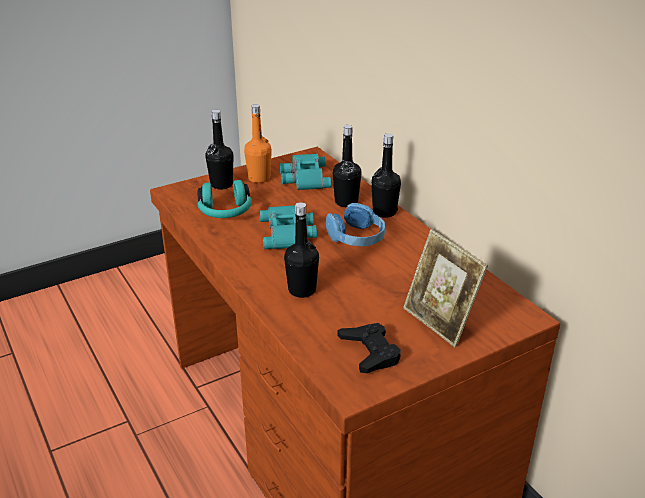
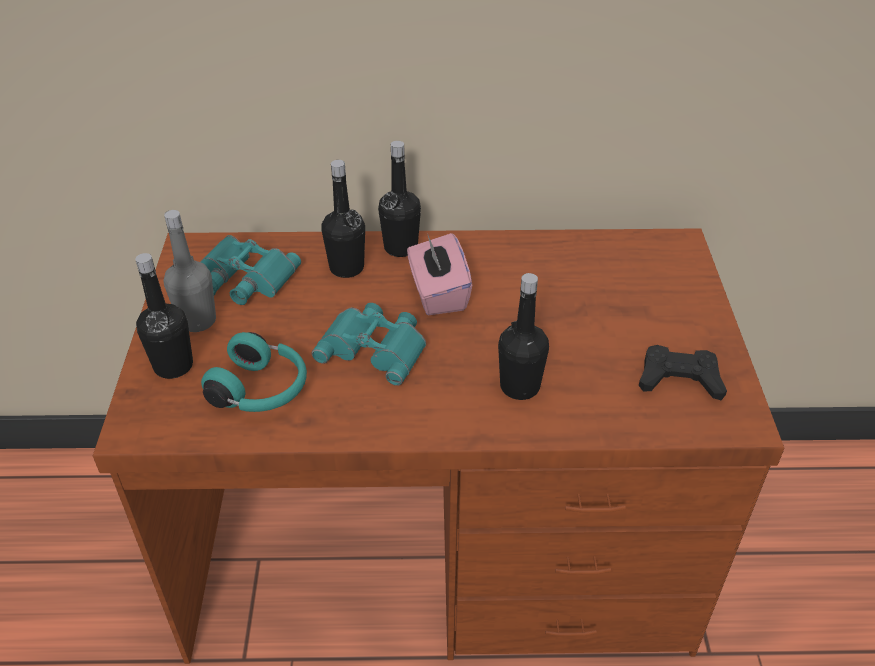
camera: 60 degrees left, 10 degrees up
(259, 178) = (197, 321): orange bottle -> grey bottle
(356, 237) = (438, 293): blue headphones -> pink tissue box
(439, 322) = (655, 304): picture frame -> none

